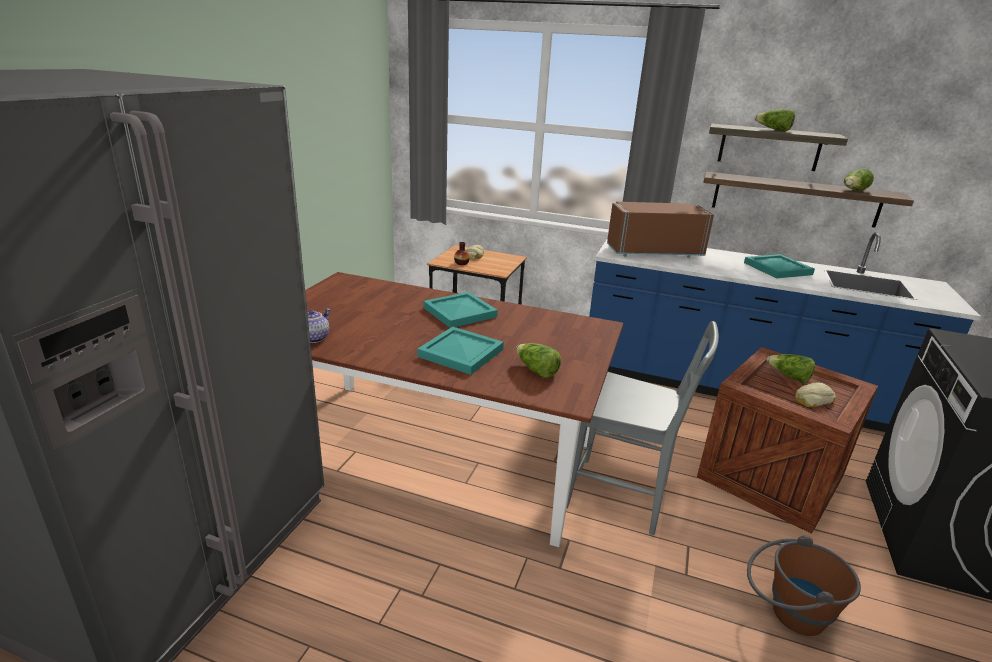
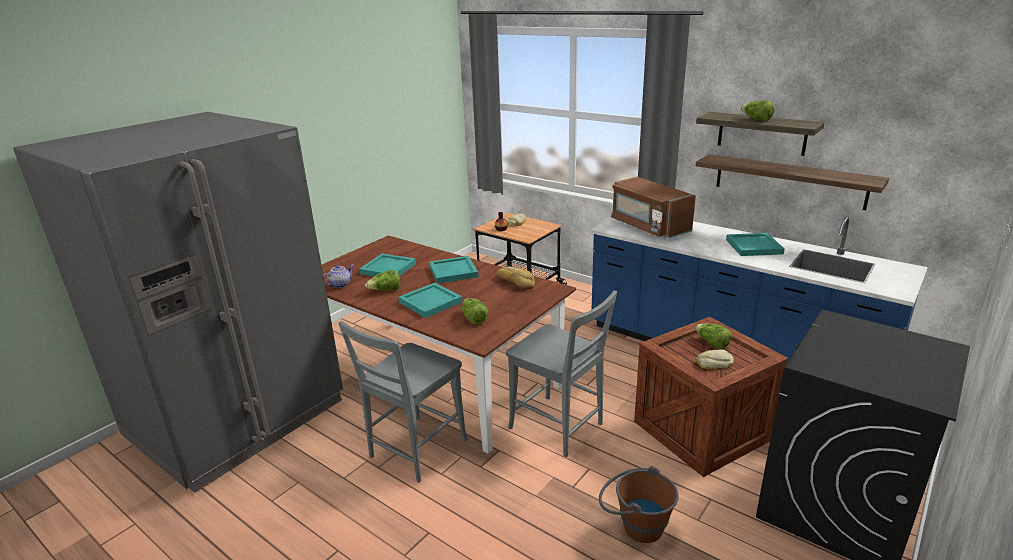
camera: 20 degrees right, 0 degrees up
(369, 313) = (389, 268): none -> turquoise tray
(460, 561) = (414, 451): none -> grey chair
(548, 320) = (516, 282): none -> bread
(653, 251) = (648, 226): brown microwave -> brown microwave turned 135 degrees counterclockwise
(854, 190) = (832, 176): lettuce -> lettuce (385, 290)

